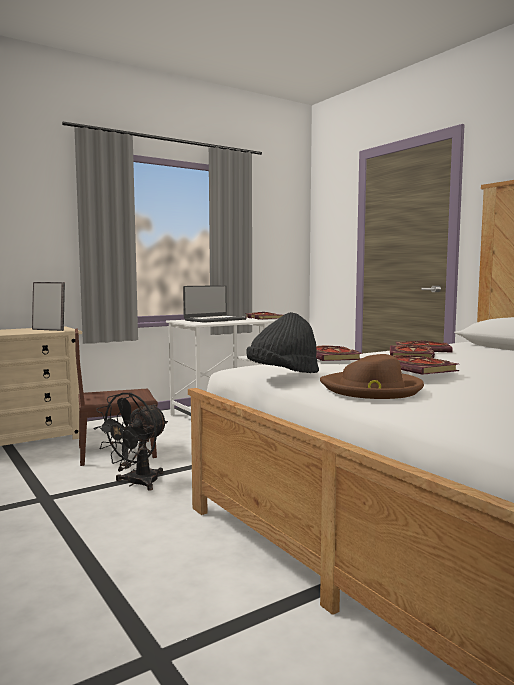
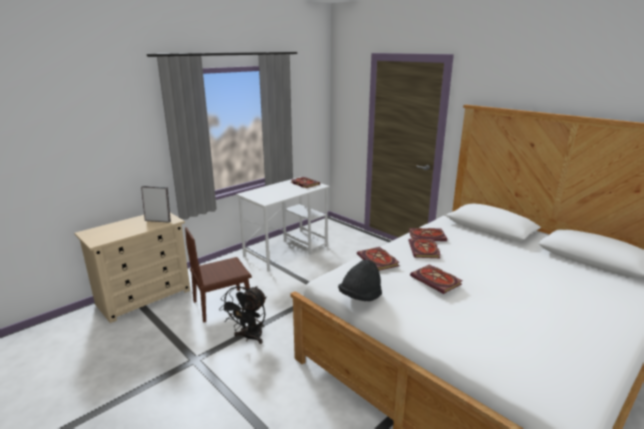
camera: 10 degrees left, 15 degrees up
(214, 320) = (271, 191): laptop -> none
(372, 389) = (420, 315): brown hat -> none

